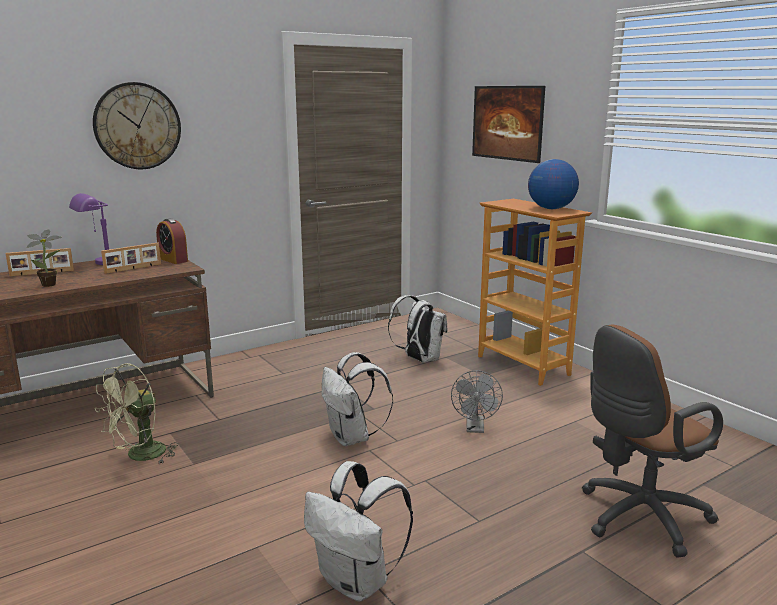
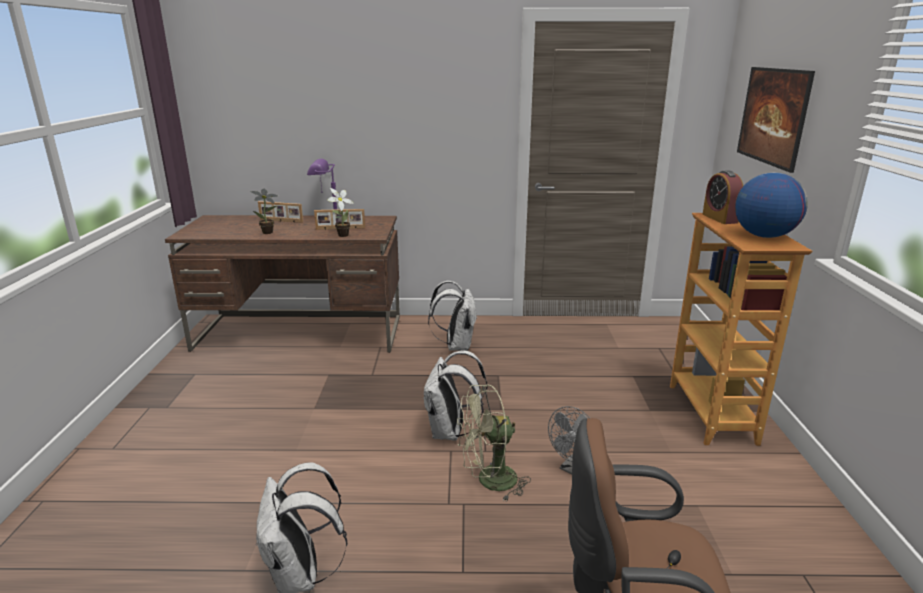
camera: 35 degrees right, 5 degrees up
(137, 126) = (374, 102): wall clock -> none
(140, 456) = (290, 387): green fan -> green fan (489, 482)
(148, 273) = (341, 235): none -> potted plant
(173, 260) = (380, 225): alarm clock -> alarm clock (719, 218)
(419, 359) = (602, 370): white backpack -> white backpack (456, 346)

